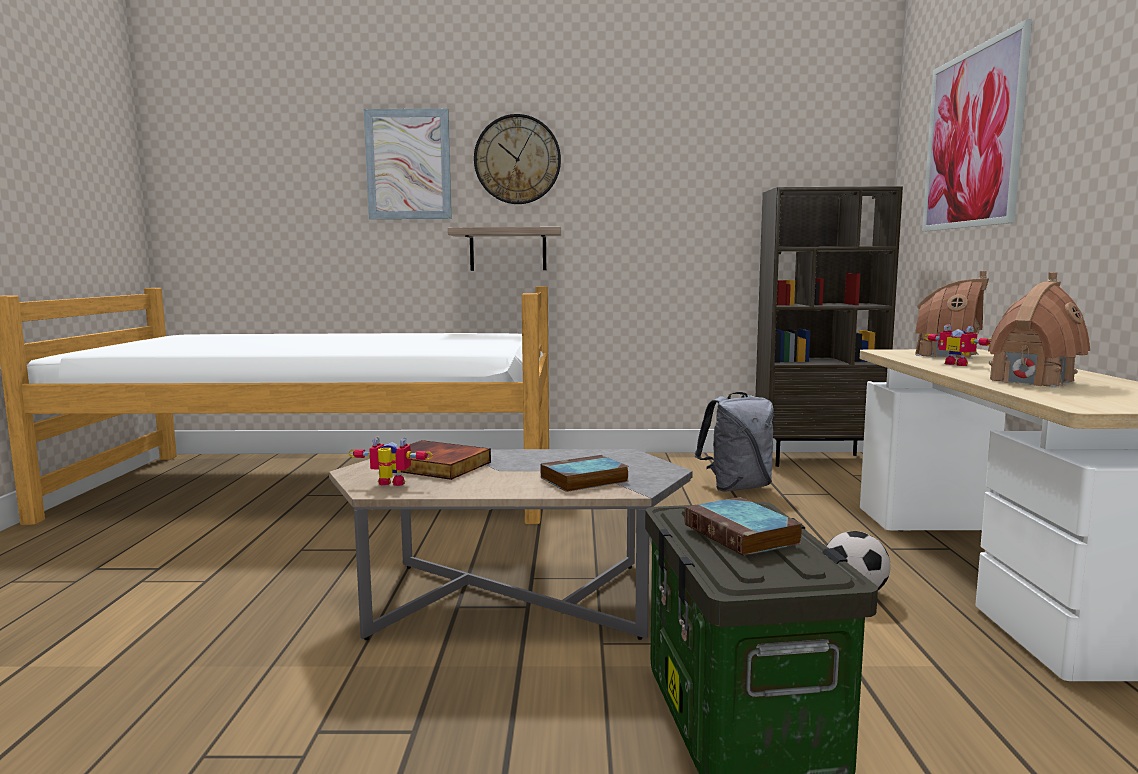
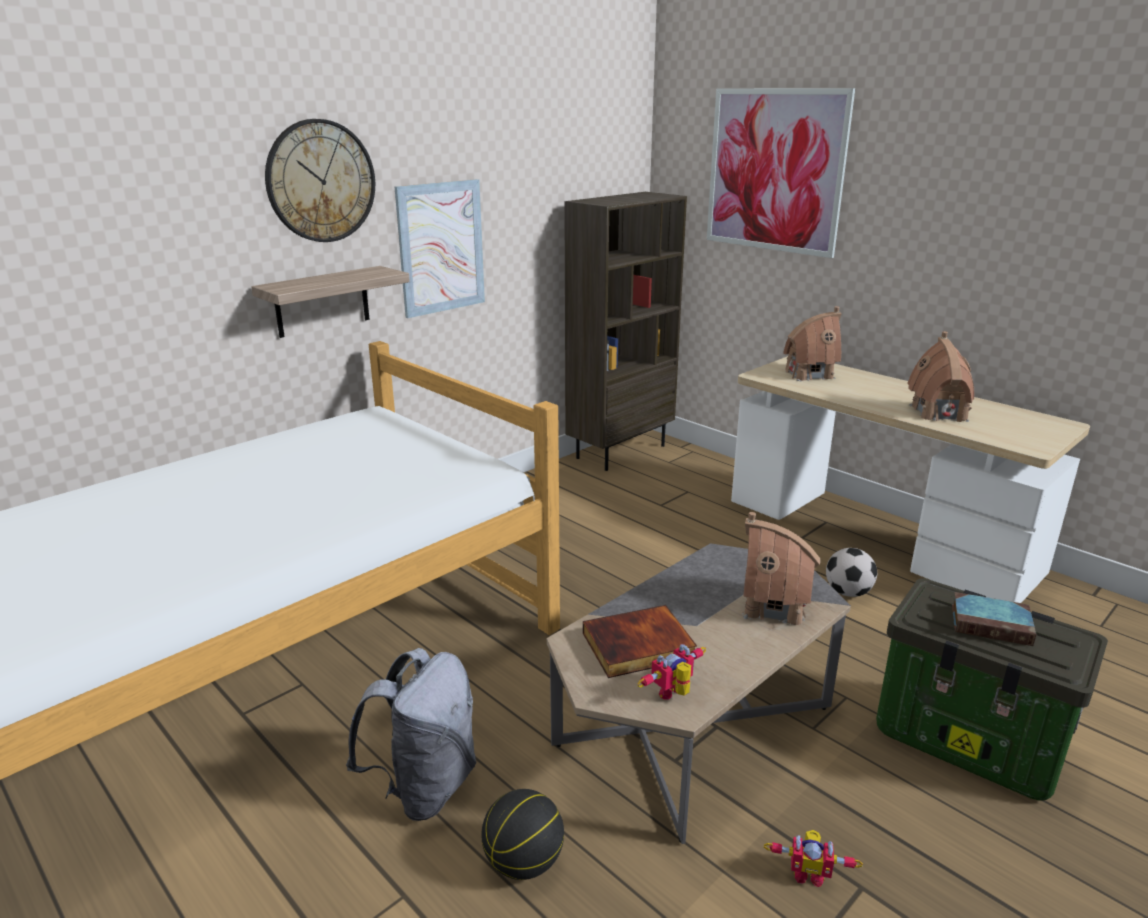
camera: 45 degrees left, 15 degrees up
(275, 600) = (524, 862): none -> basketball
(408, 164) = (171, 200): picture -> picture (441, 247)
(583, 480) = (773, 606): book -> toy house
(737, 487) = (622, 510): grey backpack -> grey backpack (424, 787)
(958, 364) = (850, 392): toy robot -> toy robot (808, 874)

